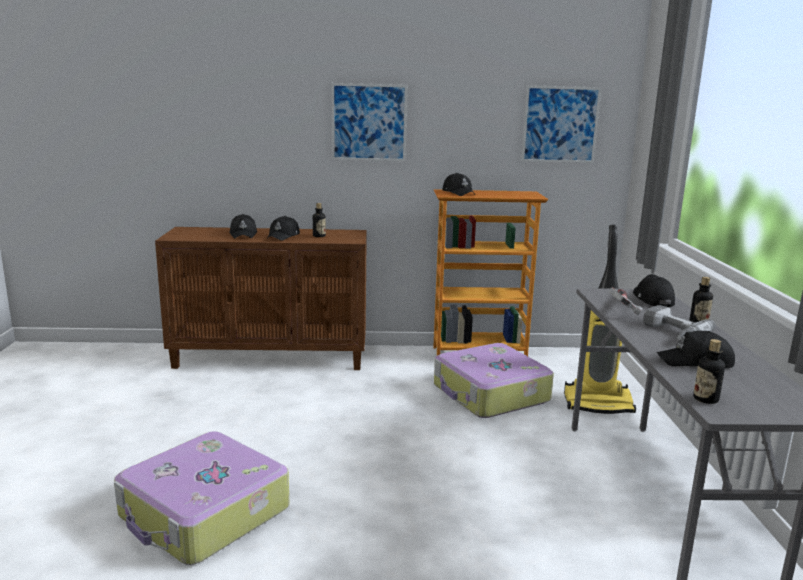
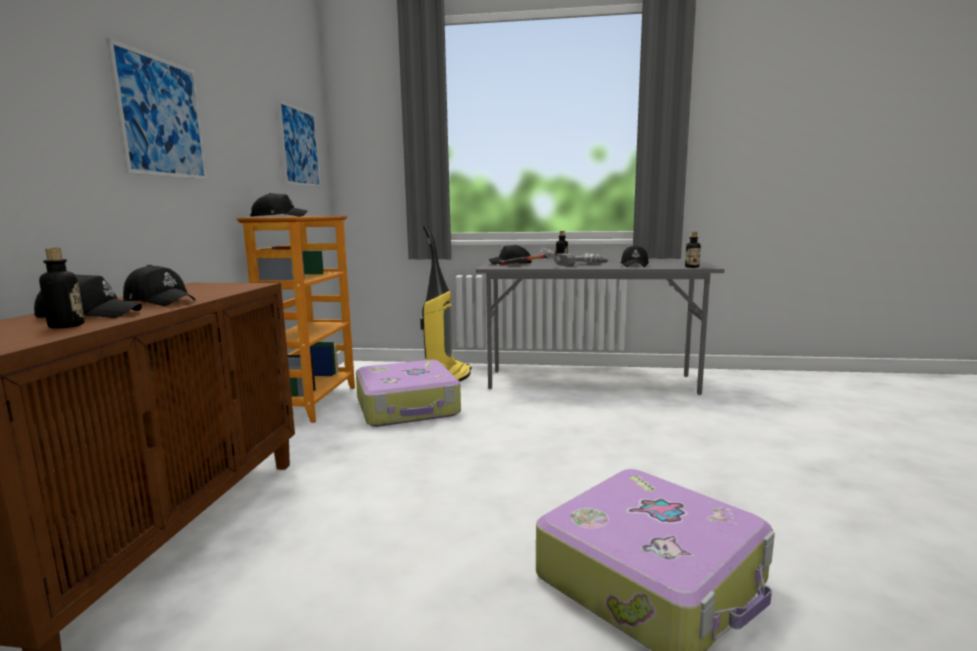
camera: 80 degrees left, 5 degrees down
(319, 236) = (196, 292): bottle -> bottle (66, 326)

